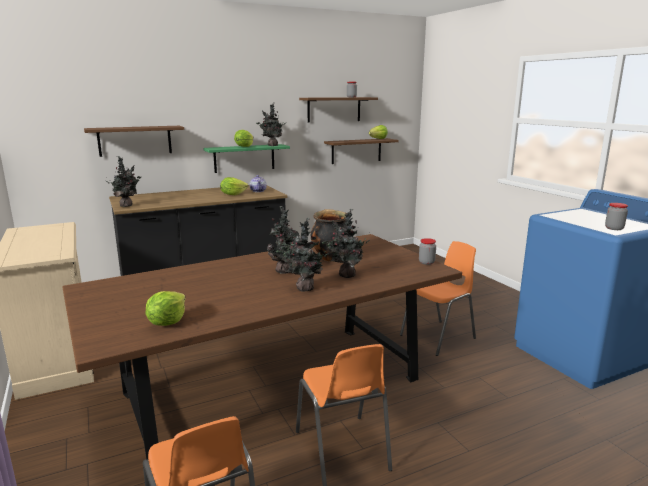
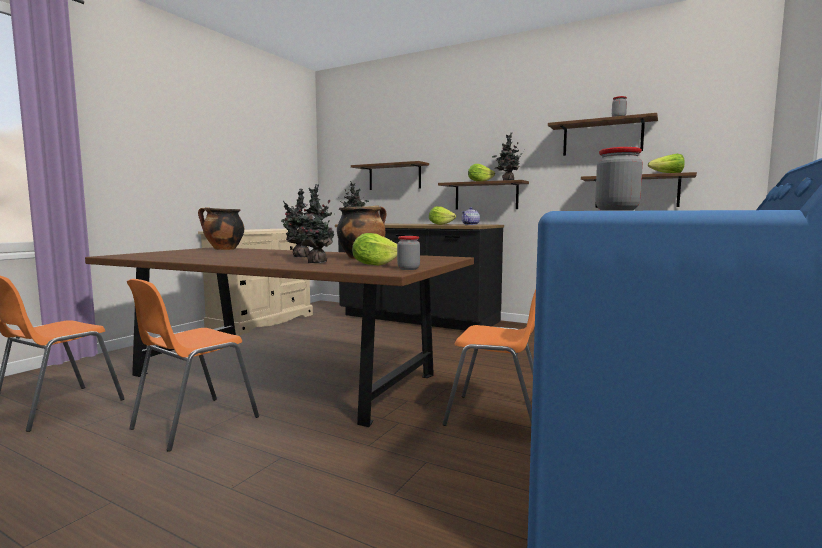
camera: 55 degrees right, 10 degrees down
(124, 286) = (223, 249): none -> cooking pot
(167, 322) = (160, 256): lettuce -> lettuce (374, 265)
(244, 158) = (486, 196): green shelf -> brown shelf
(303, 288) = (261, 261): potted plant -> none

